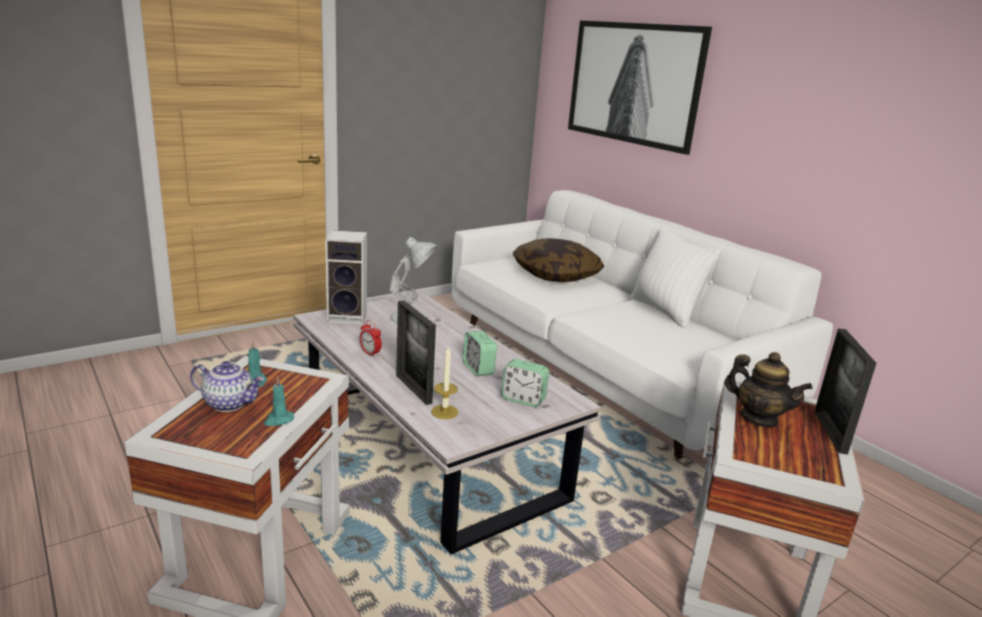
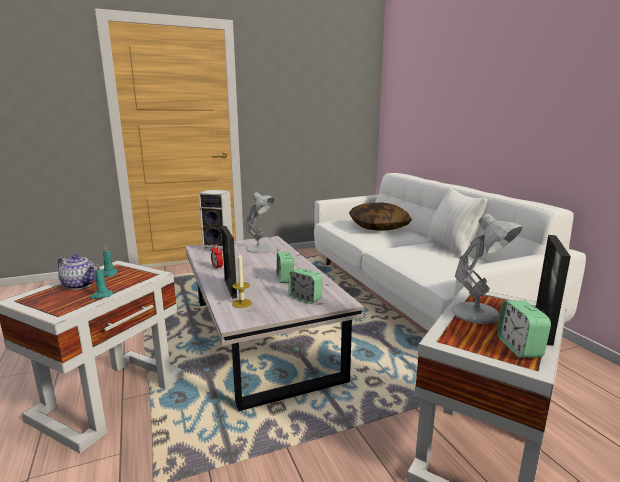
camera: 15 degrees right, 5 degrees down
(634, 83) = (436, 93): picture -> none
(758, 418) = (478, 314): teapot -> white table lamp
(817, 459) = (519, 347): none -> alarm clock

